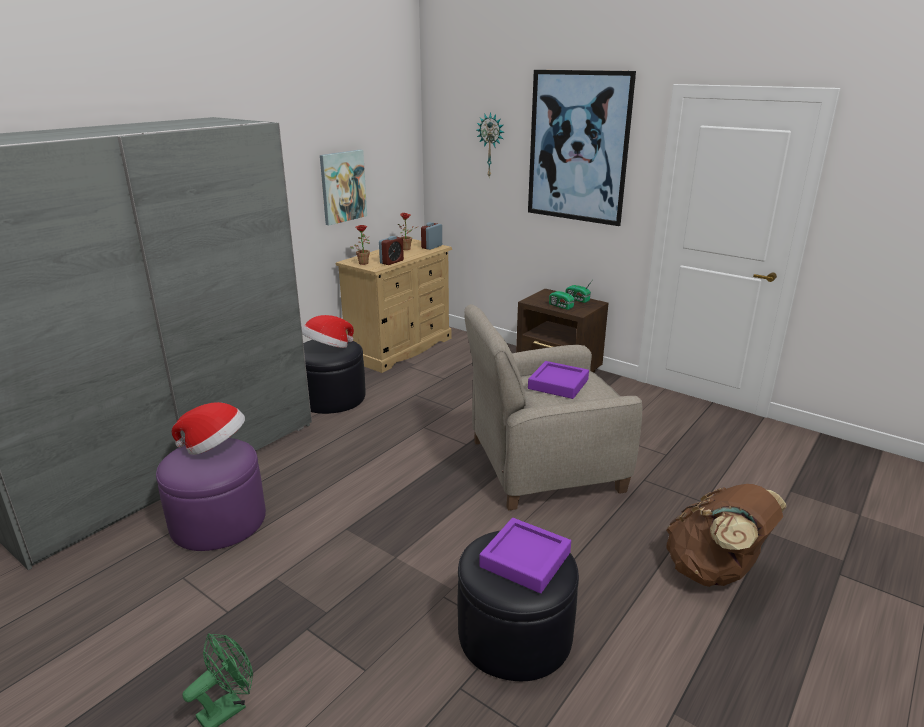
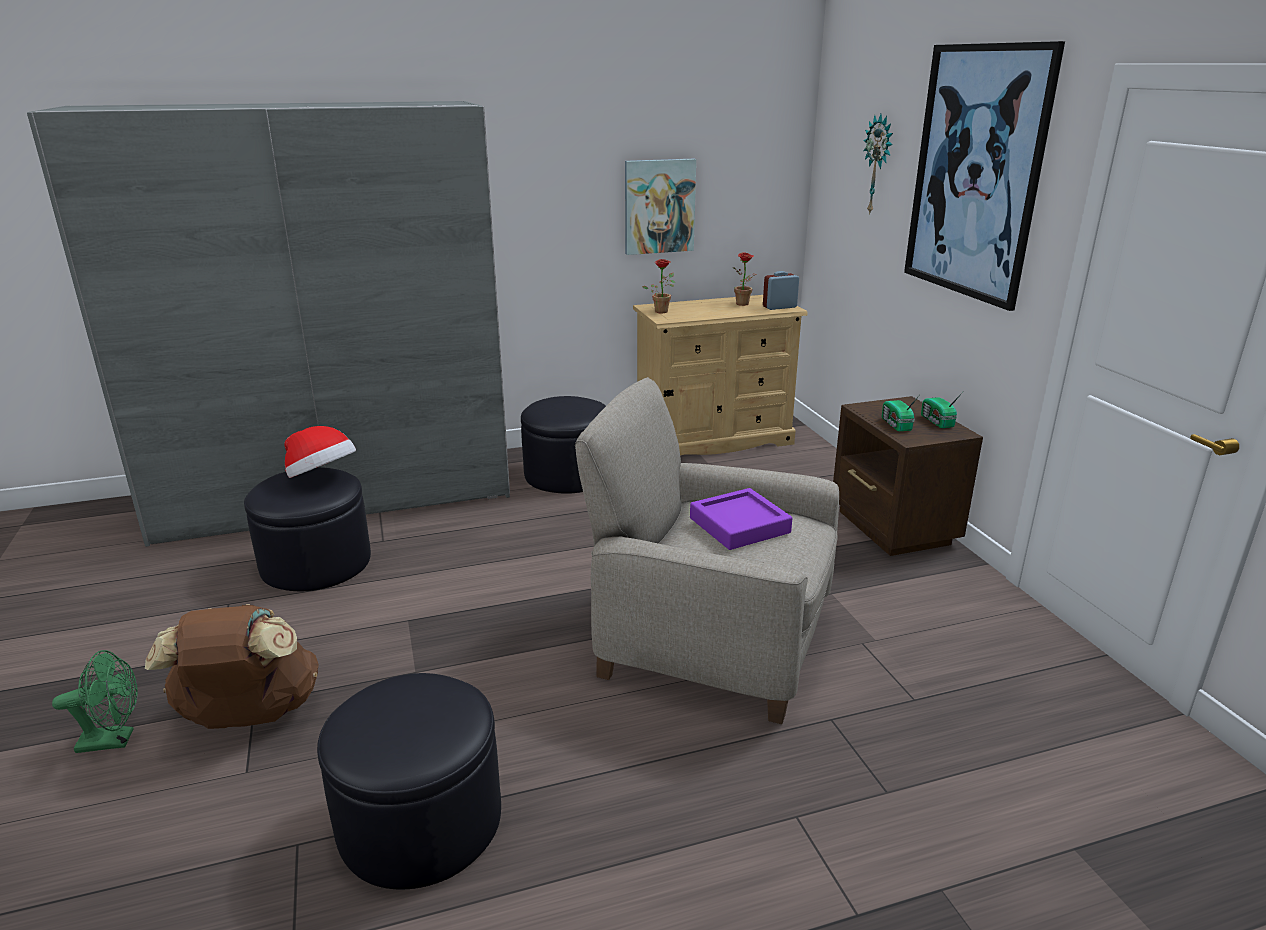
camera: 35 degrees right, 0 degrees up
(218, 521) = (316, 563): purple ottoman -> black ottoman
(328, 348) = (564, 409): hat -> none
(391, 262) = (696, 316): alarm clock -> none
(525, 560) = (414, 720): purple tray -> none
(714, 571) = (771, 894): brown backpack -> brown backpack (249, 716)

